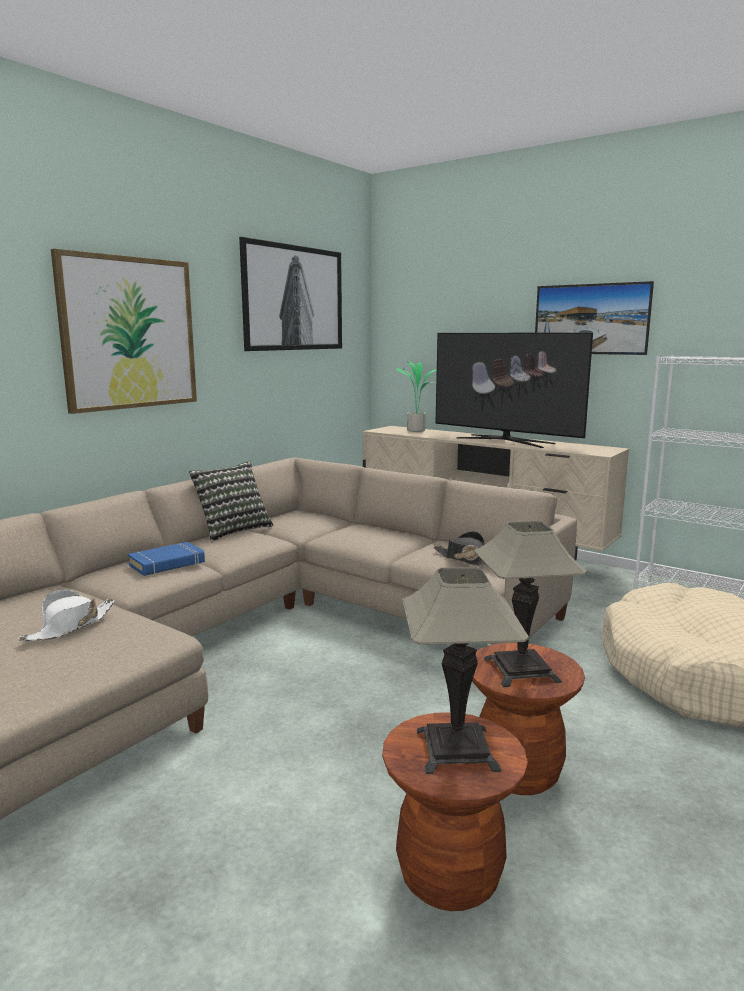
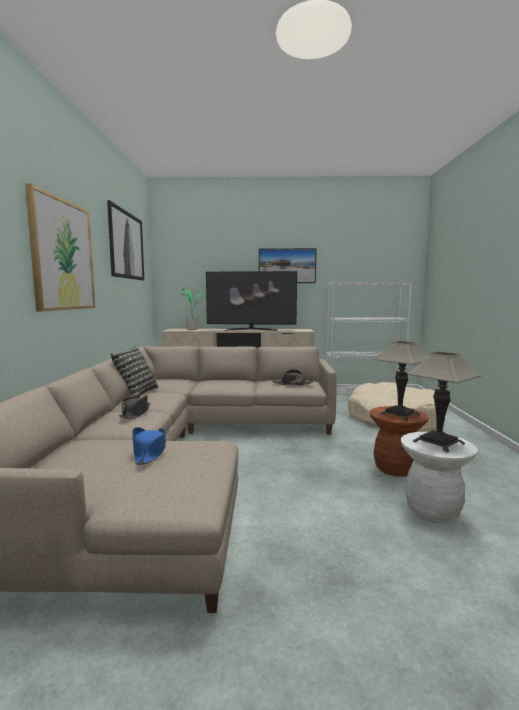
camera: 35 degrees left, 5 degrees down
(70, 626) = (149, 452): white hat -> blue hat
(167, 564) = (135, 413): blue book -> black hat
(449, 876) = (432, 511): brown stool -> white stool

